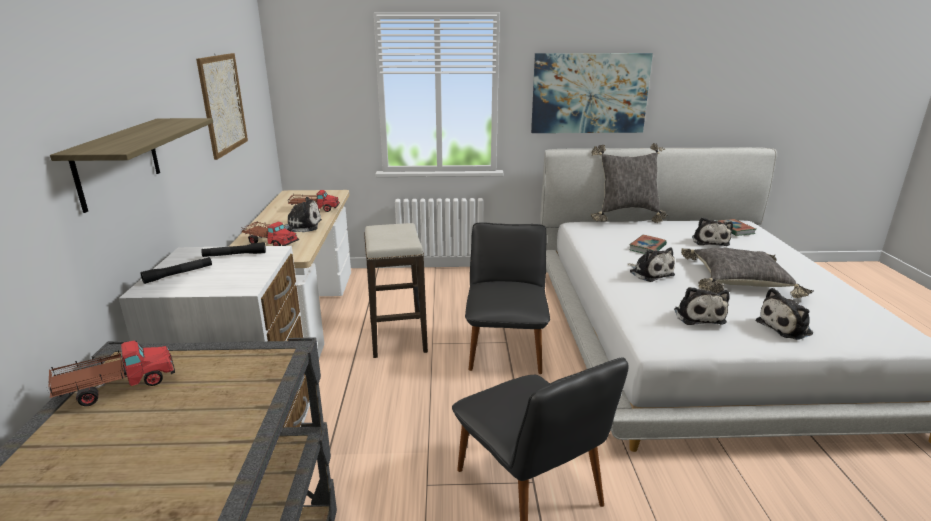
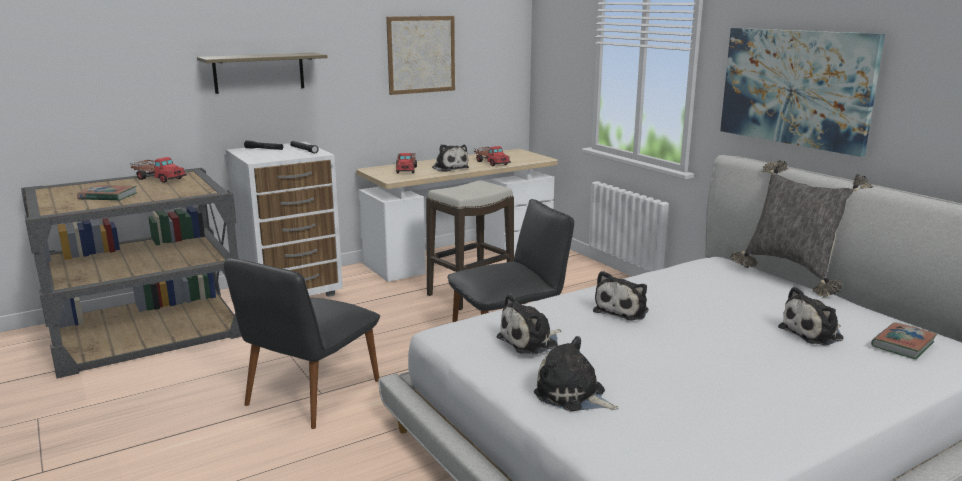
camera: 60 degrees right, 5 degrees down
(647, 247) = (708, 301): book -> book (108, 196)
(739, 278) = (693, 359): pillow -> none

